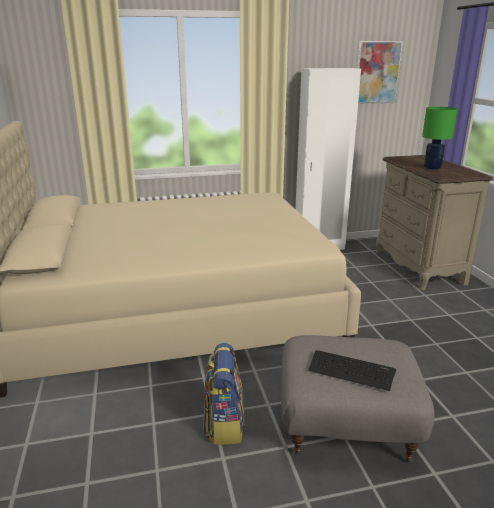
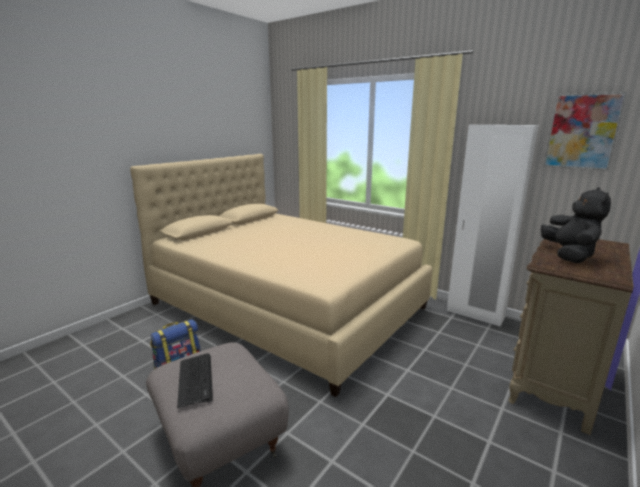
camera: 50 degrees right, 5 degrees down
(432, 168) = (569, 255): green table lamp -> black plush toy

